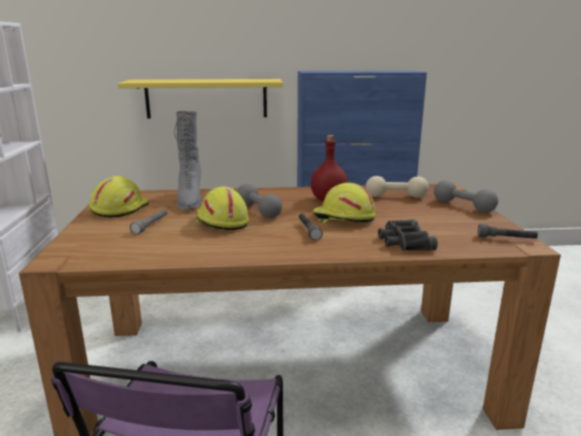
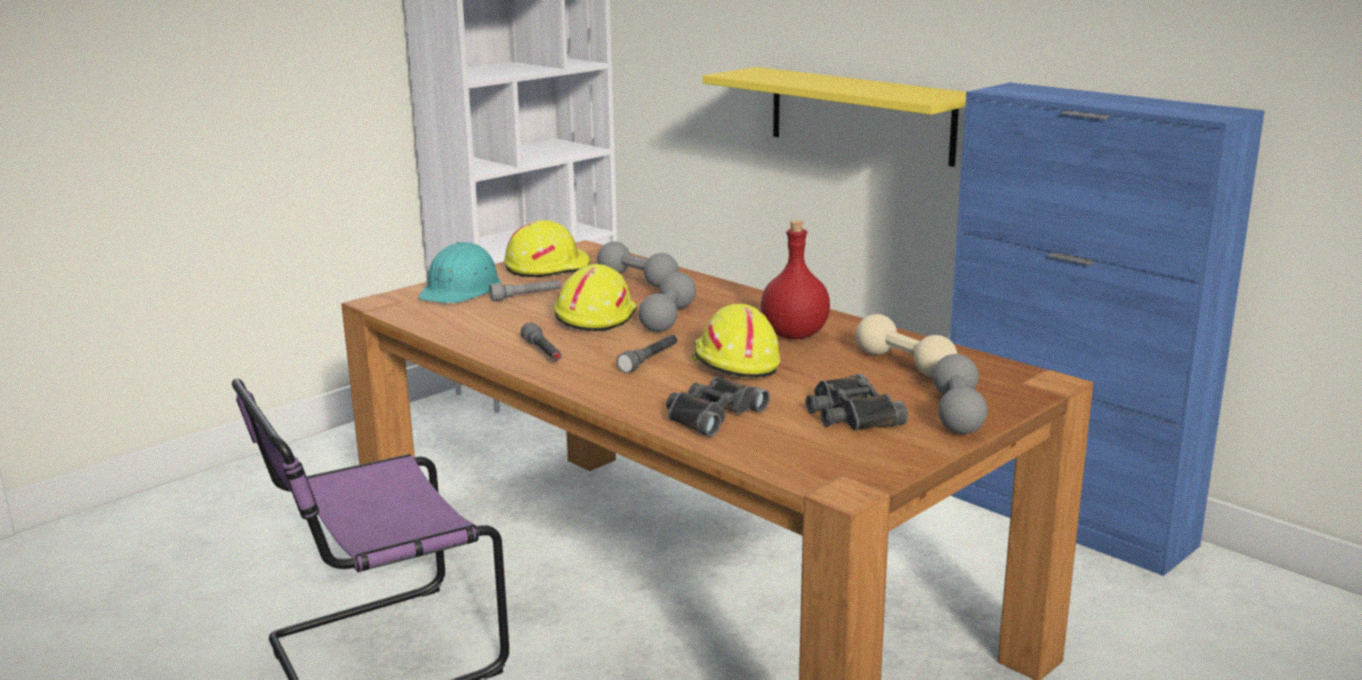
camera: 50 degrees right, 0 degrees up
(95, 235) = (461, 289): none -> turquoise hard hat
(190, 200) = (637, 280): grey boot -> grey dumbbell
(440, 220) = (851, 414): none -> black binoculars
(506, 239) = (848, 469): grey flashlight -> grey flashlight (543, 352)

